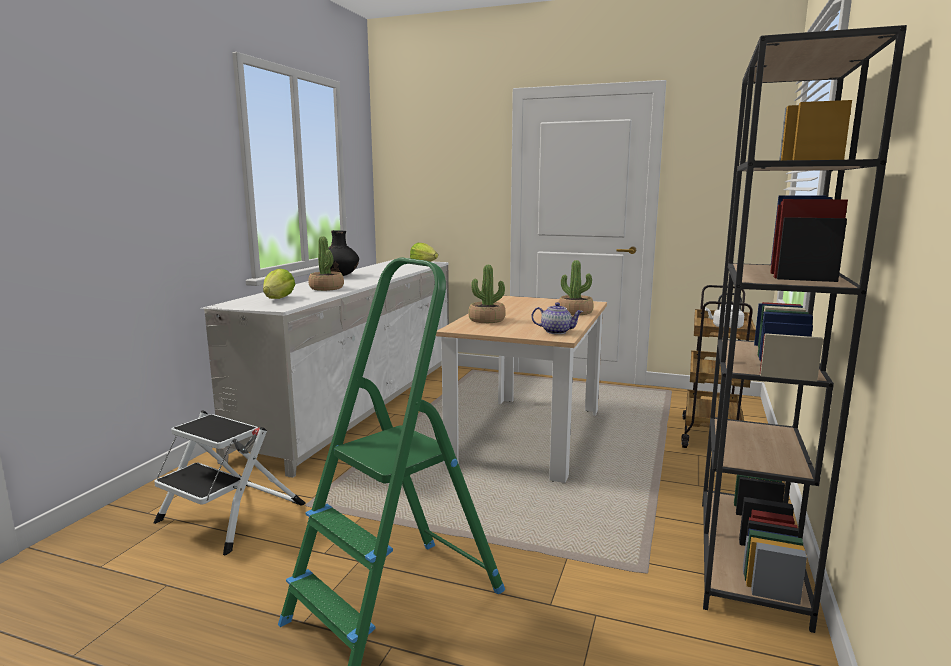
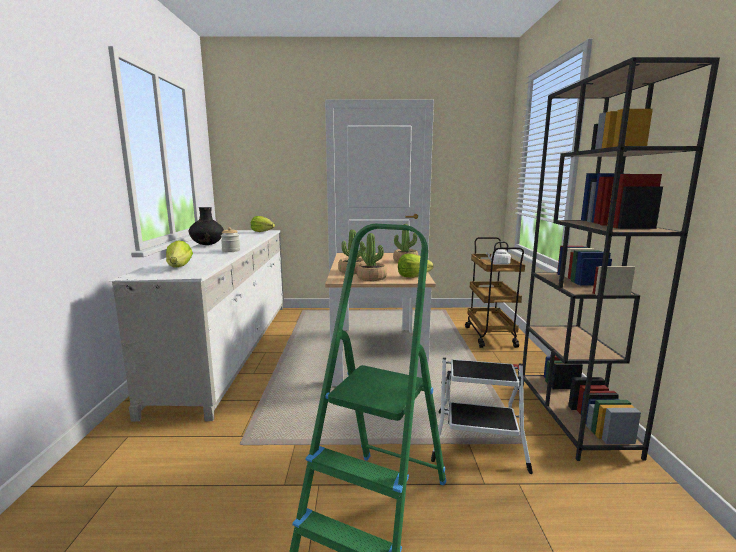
camera: 20 degrees left, 0 degrees up
(231, 515) = (174, 468): step ladder -> step ladder (477, 440)
(326, 288) = (211, 255): potted plant -> potted plant (371, 278)
(354, 284) = (231, 251): none -> jar
(556, 331) = (413, 276): teapot -> lettuce

